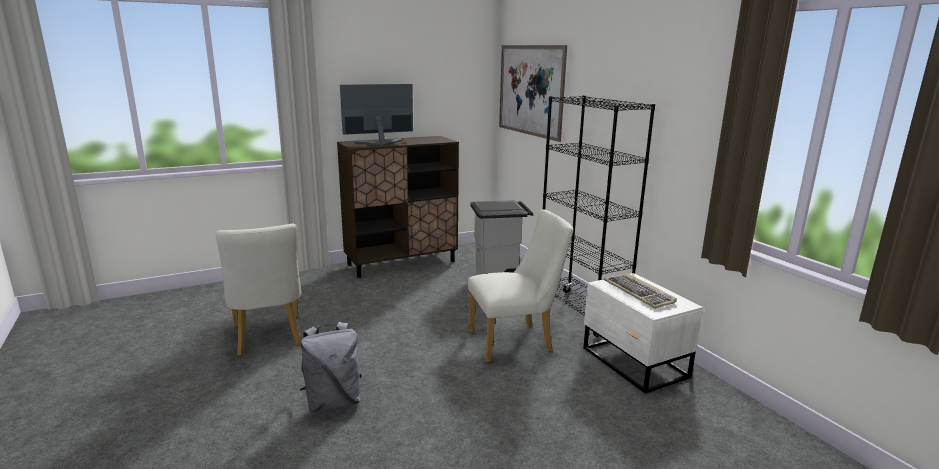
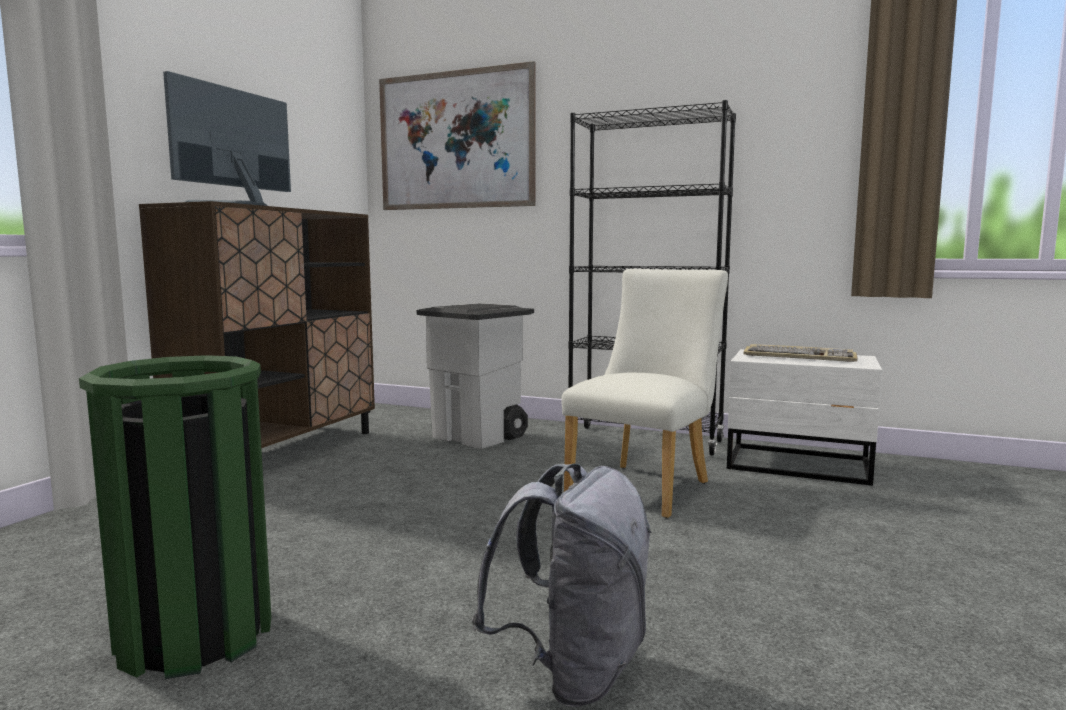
camera: 40 degrees left, 10 degrees down
(268, 338) = (195, 635): white chair -> green trash can

